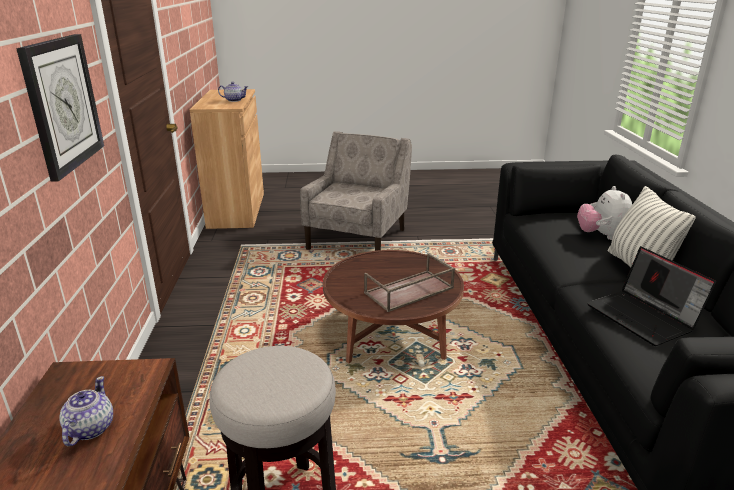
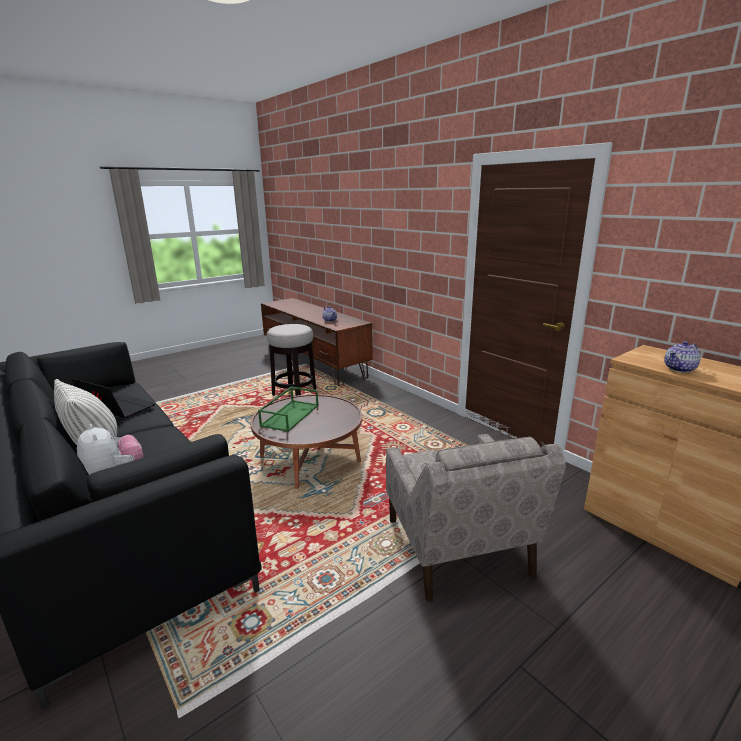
camera: 145 degrees right, 5 degrees down
(62, 104) = (419, 243): wall clock -> none
(409, 291) = (290, 415): brown tray -> green tray

